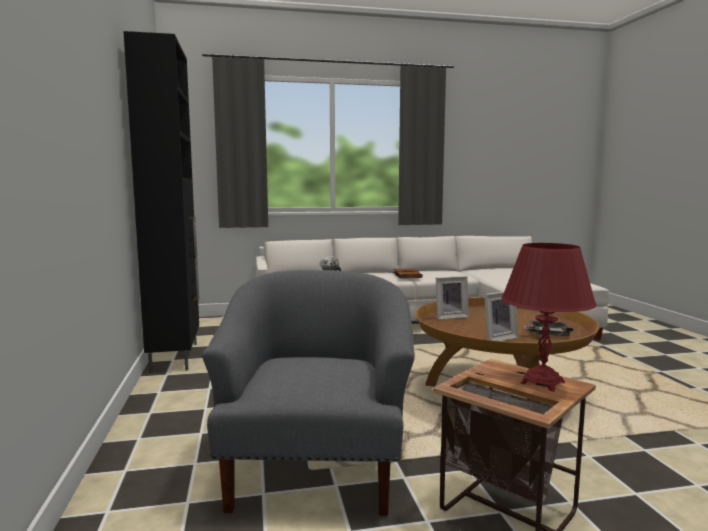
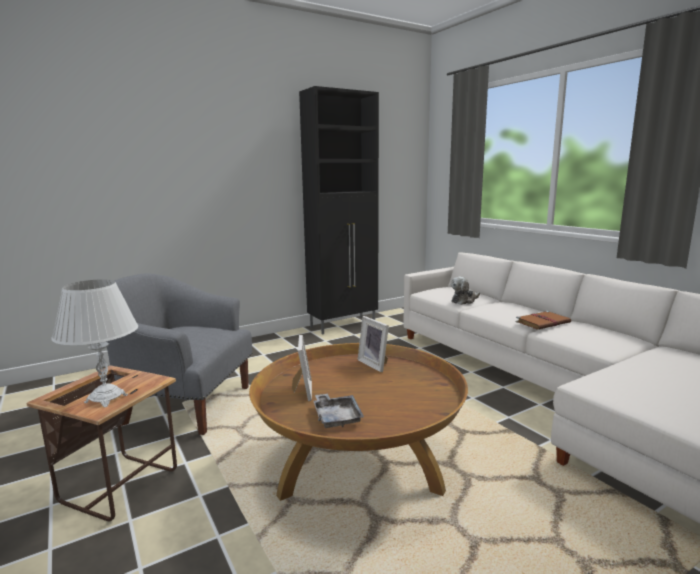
camera: 70 degrees right, 5 degrees up
(316, 469) = (183, 404): grey armchair -> grey armchair turned 150 degrees counterclockwise
(497, 338) = (301, 391): picture frame -> picture frame turned 135 degrees counterclockwise
(542, 383) = (106, 398): red table lamp -> white table lamp

